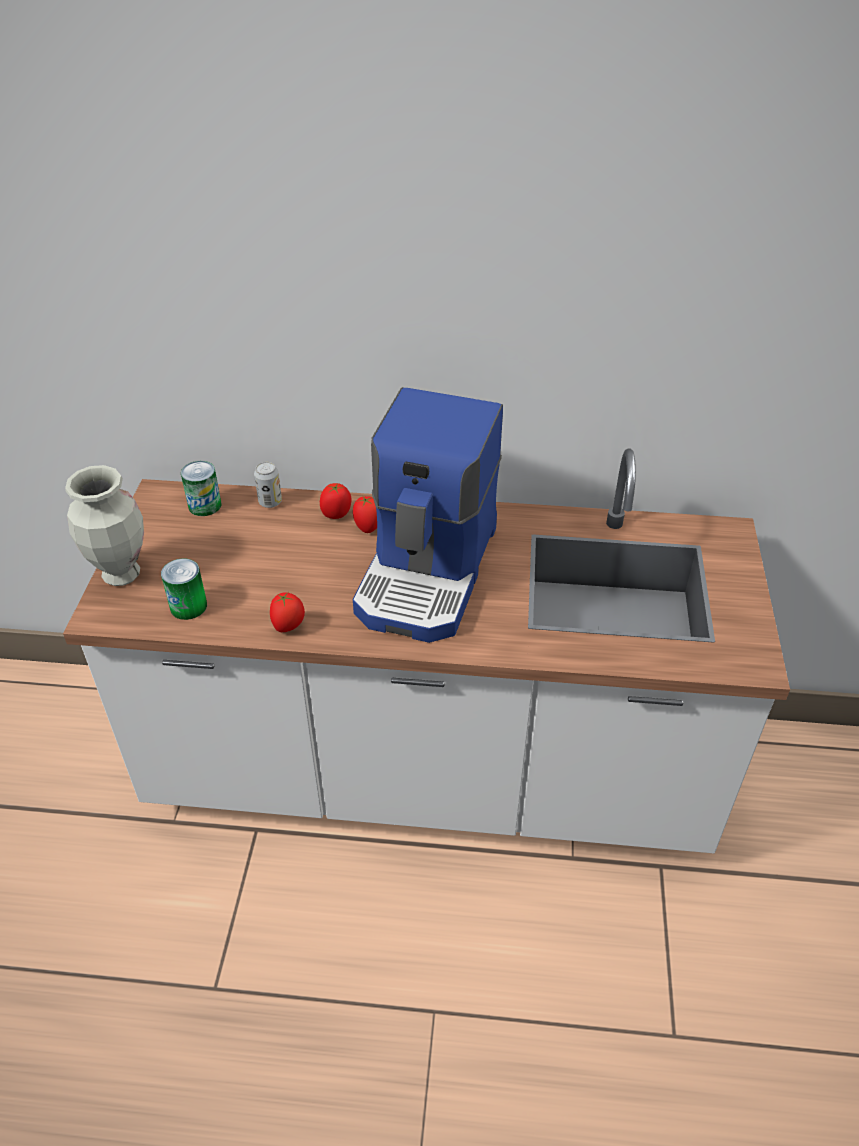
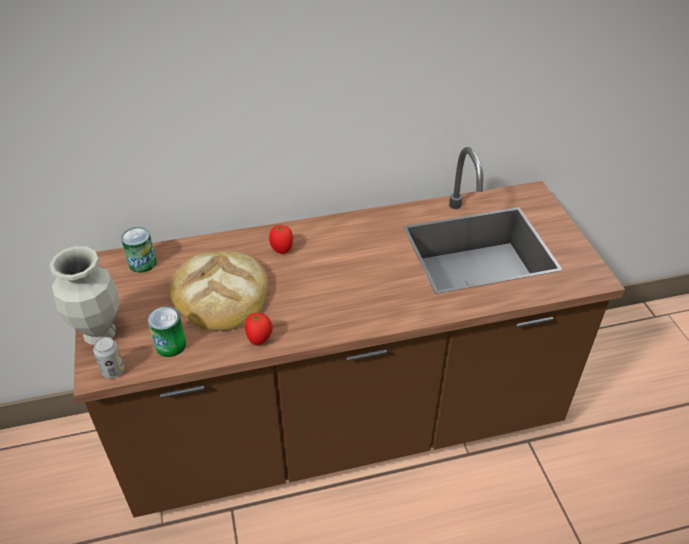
camera: 20 degrees left, 0 degrees up
(270, 502) = (195, 248): can -> can (113, 371)
(272, 562) = (220, 293): none -> bread
(336, 514) = (252, 245): tomato -> none
(429, 572) = (344, 271): coffee machine -> none
(429, 774) = (344, 426): white counter -> brown counter

